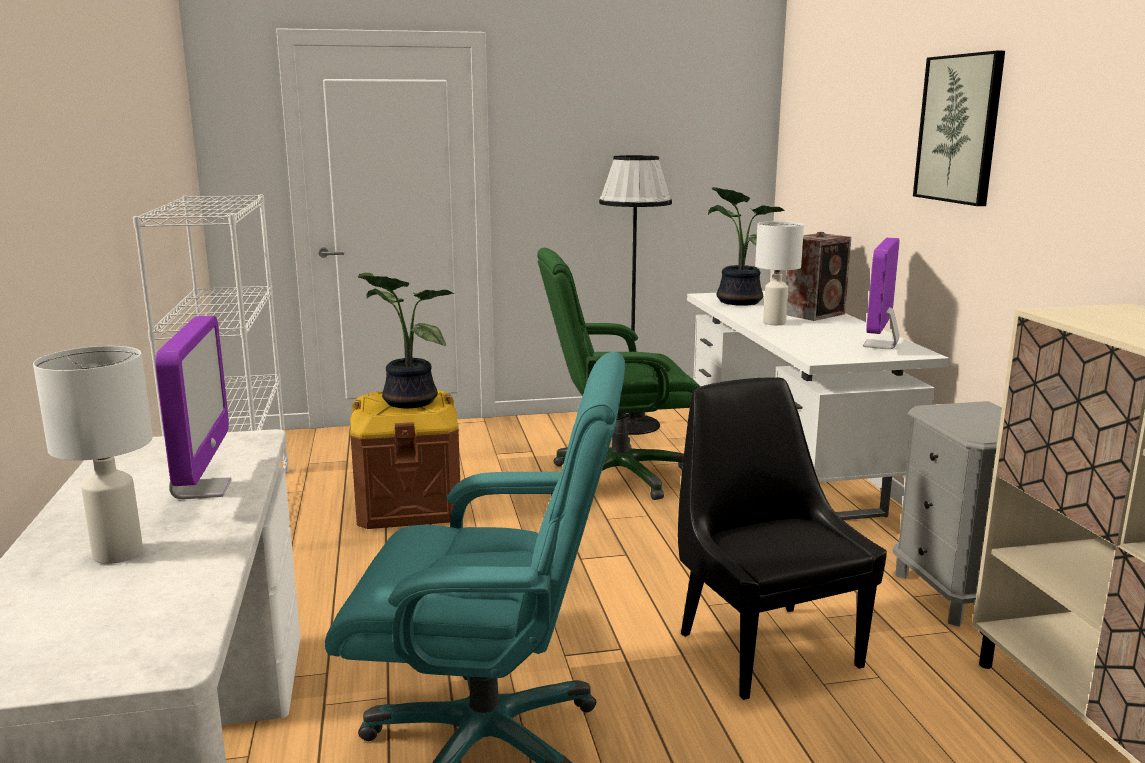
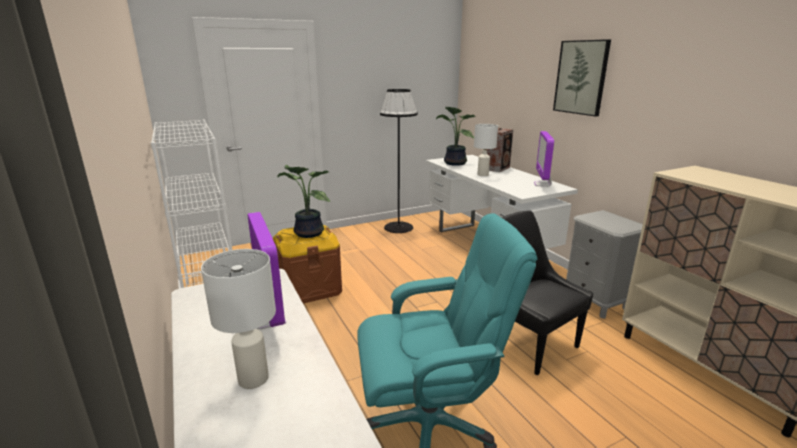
camera: 15 degrees left, 5 degrees up
(618, 475) = (408, 257): green office chair -> none

